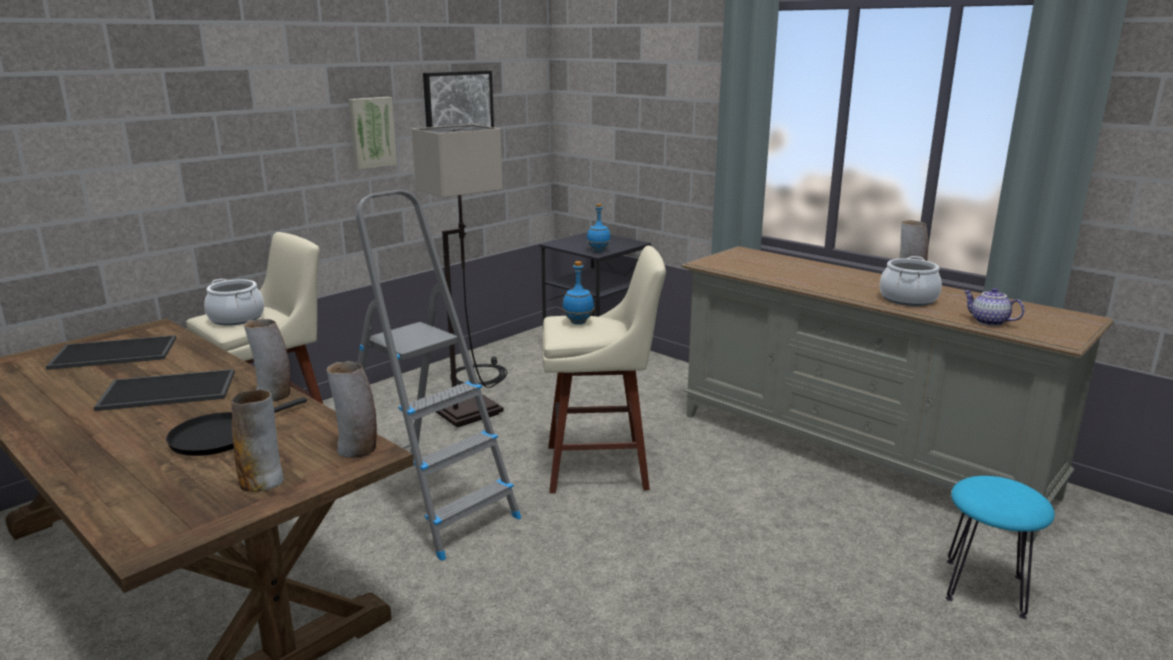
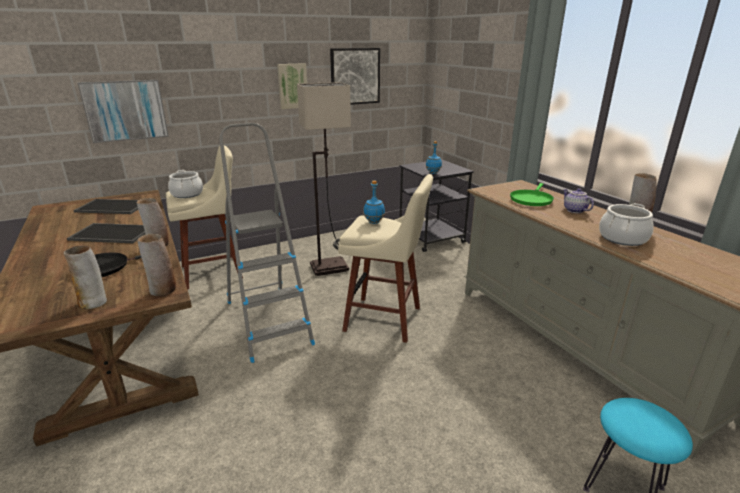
camera: 20 degrees right, 5 degrees up
(110, 185) = (125, 110): none -> picture
(772, 268) = (531, 199): none -> green frying pan
(988, 322) = (682, 269): teapot -> teapot (574, 210)

